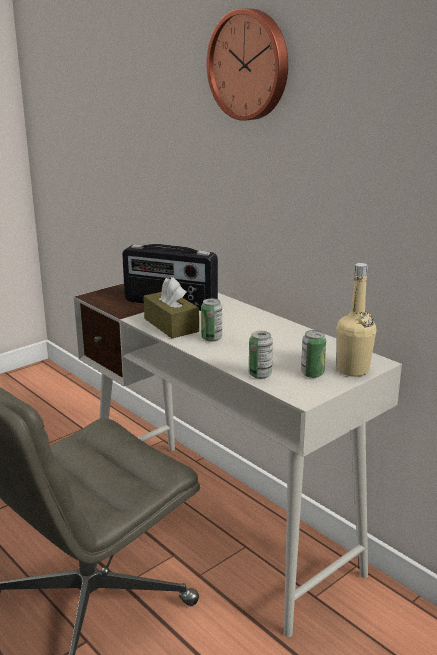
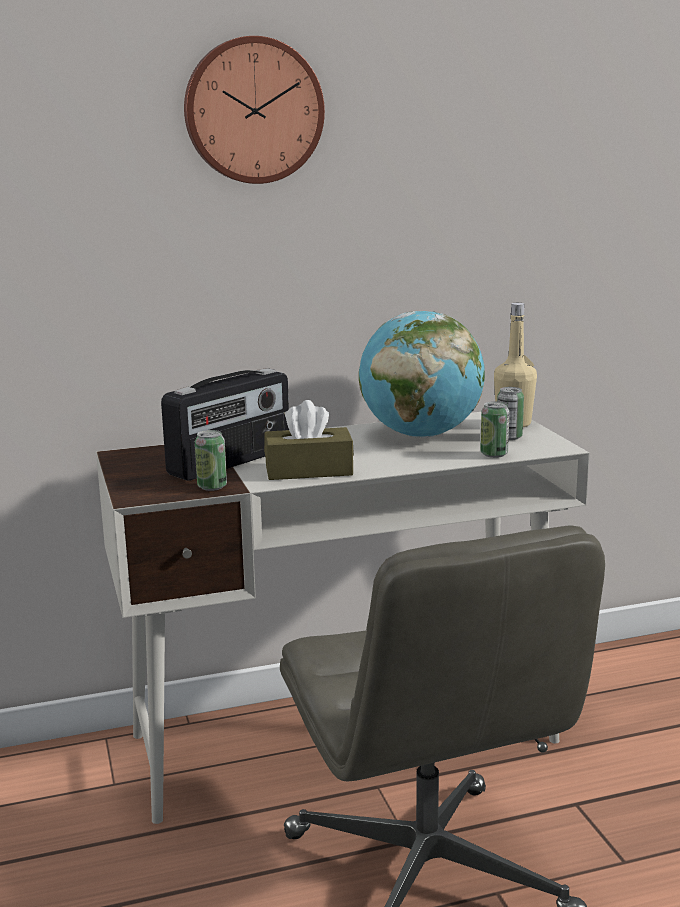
camera: 65 degrees left, 5 degrees down
(211, 338) = (373, 459): can -> can (212, 487)
(283, 343) = (421, 435): none -> globe

